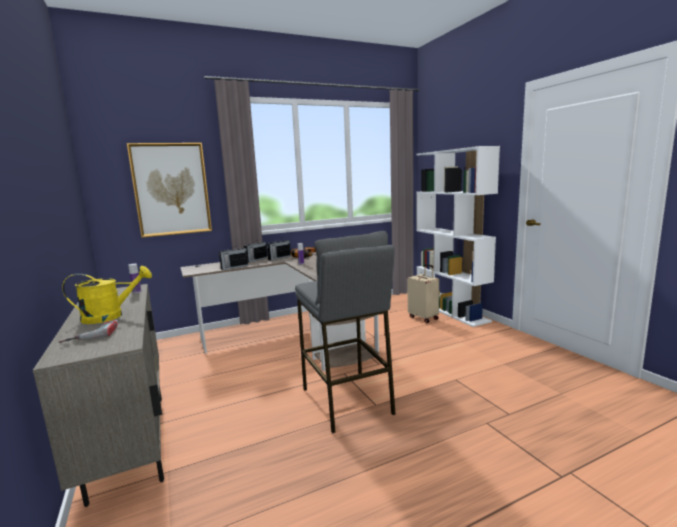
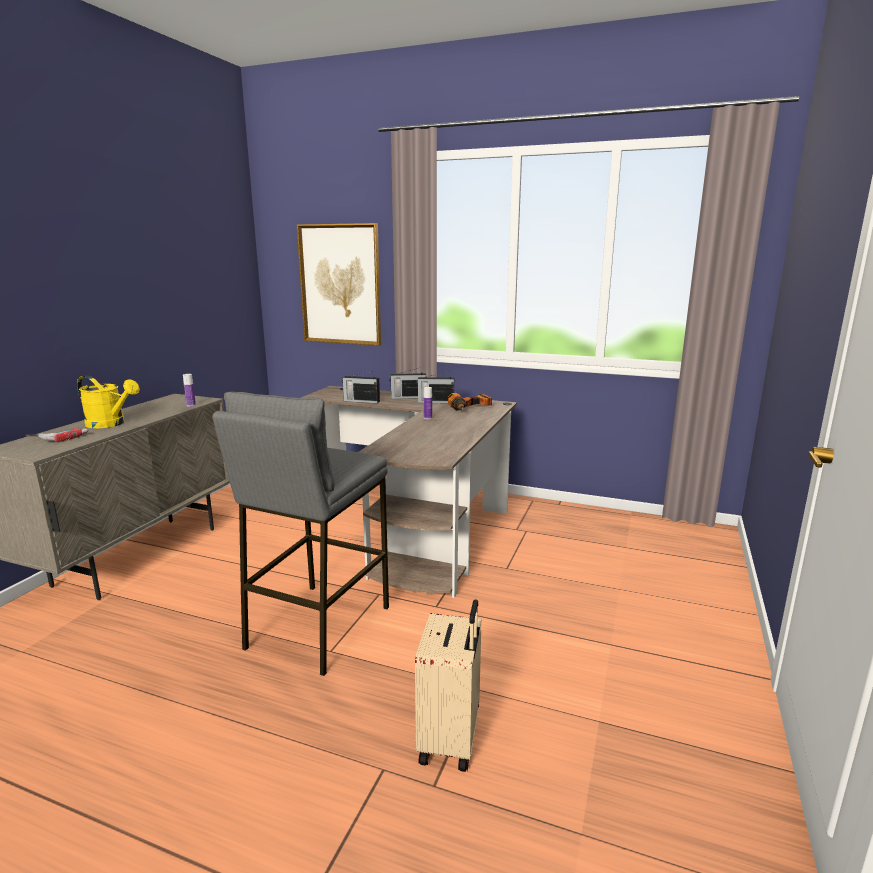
camera: 45 degrees right, 5 degrees up
(424, 318) = (639, 577): beige suitcase -> beige suitcase (451, 740)
(452, 311) = (716, 590): white bookcase -> none

